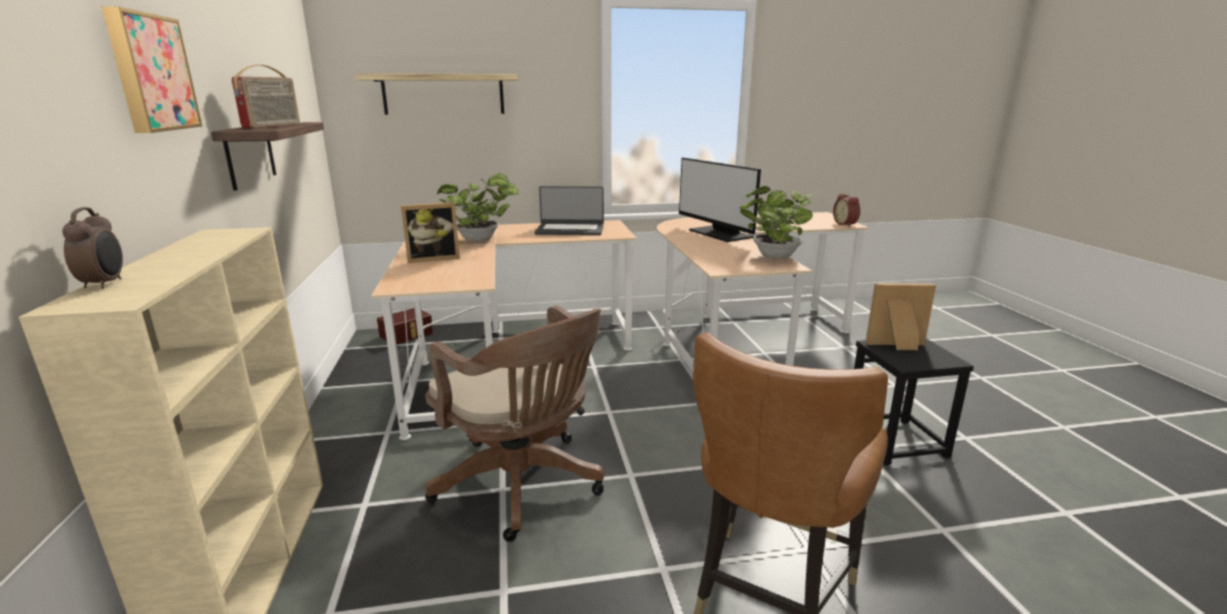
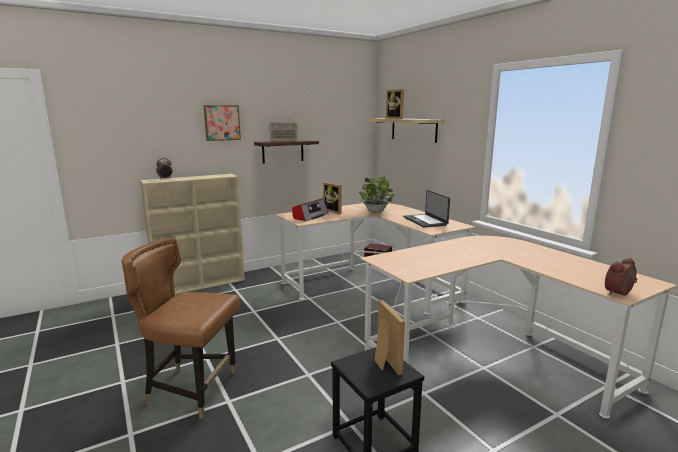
camera: 70 degrees right, 5 degrees down
(429, 73) = (396, 118): none -> picture frame
(441, 275) = (310, 216): none -> radio
(523, 486) = (257, 315): brown office chair -> none
(719, 234) = (479, 252): monitor -> none
(773, 257) = (429, 270): potted plant -> none

